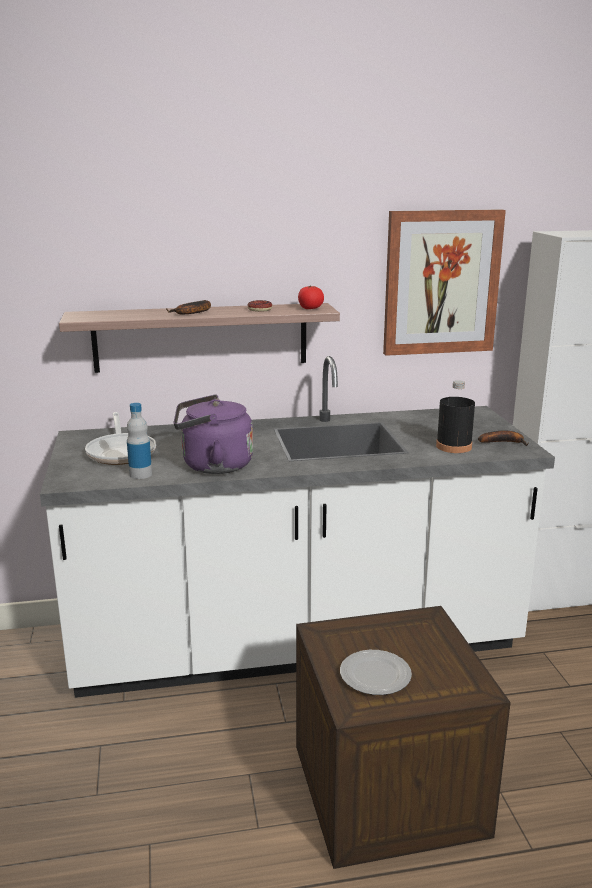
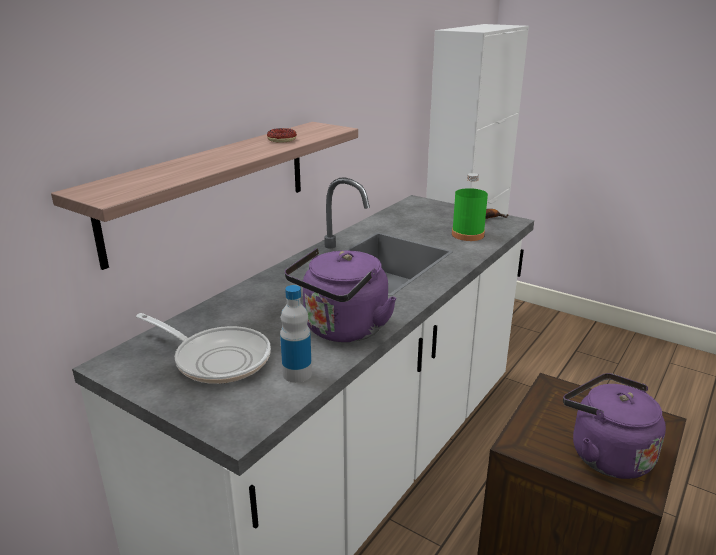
camera: 45 degrees left, 5 degrees up
(192, 312) = (227, 157): banana -> none
(310, 308) = (322, 129): tomato -> none
(376, 675) = (605, 454): plate -> purple kettle
(441, 282) = (382, 86): picture -> none
(453, 446) = (467, 234): black bottle -> green bottle

